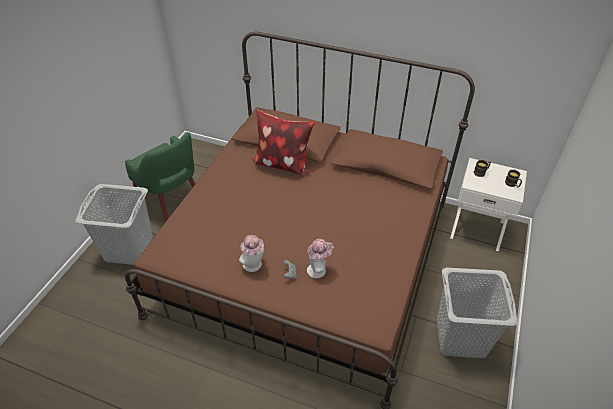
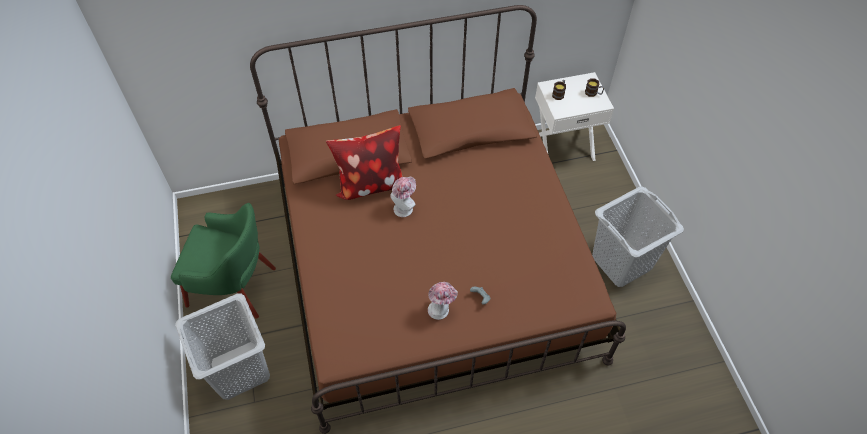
camera: 35 degrees left, 10 degrees up
(319, 269) = (502, 278): hat -> hat (404, 207)

